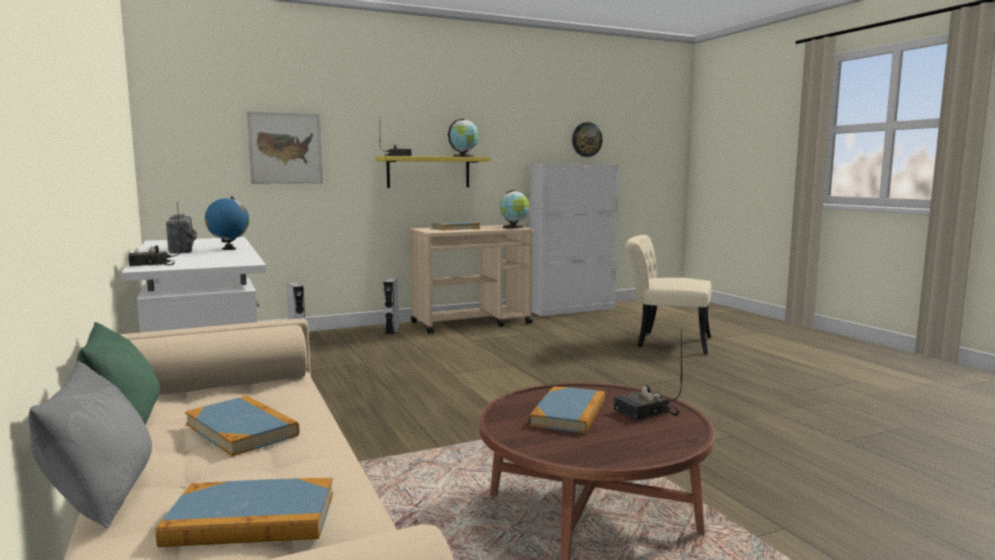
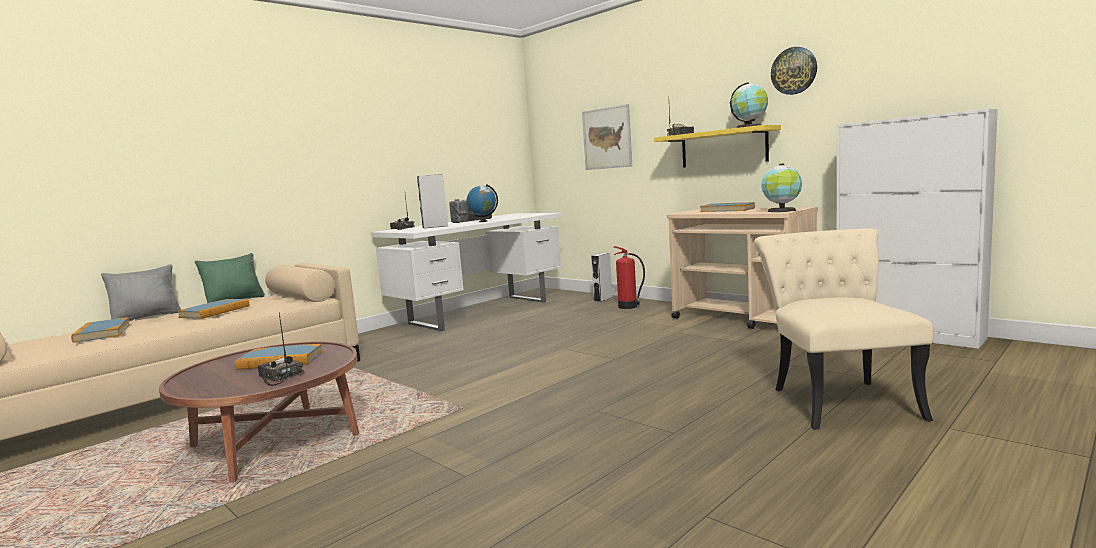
camera: 70 degrees right, 0 degrees up
(354, 336) = (629, 307): none -> fire extinguisher
(392, 331) = (664, 309): grey speaker -> grey speaker (435, 227)
(586, 139) = (963, 73): wall clock -> wall clock (794, 71)

